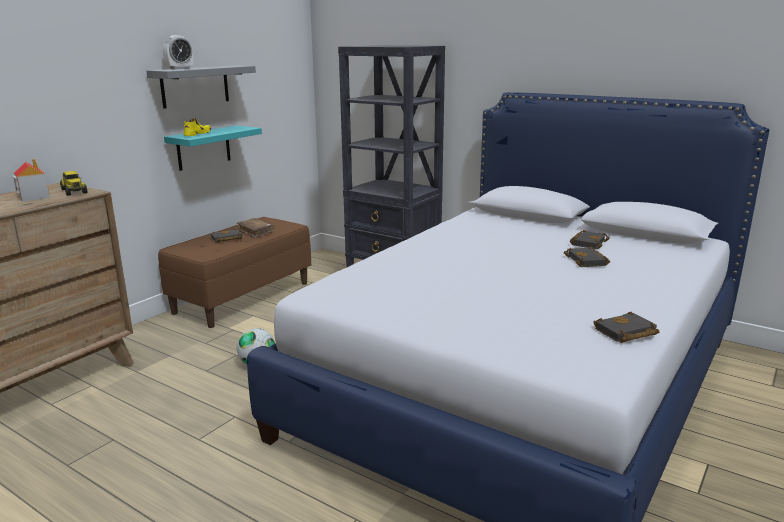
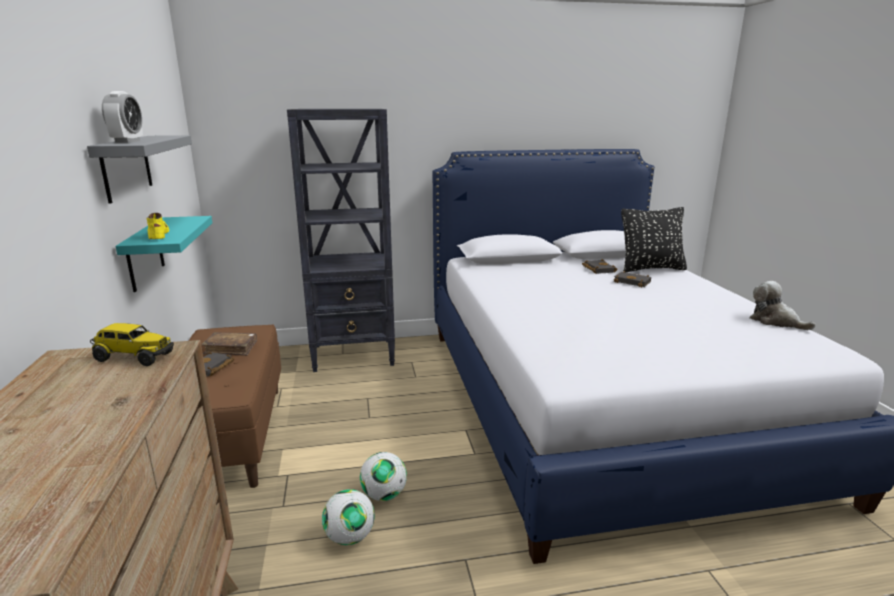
camera: 45 degrees left, 0 degrees up
(34, 197) = (86, 388): toy house -> none
(206, 373) = (349, 537): none -> football
(625, 333) = (775, 321): black book -> plush toy
(653, 257) = (650, 268): none -> black pillow

